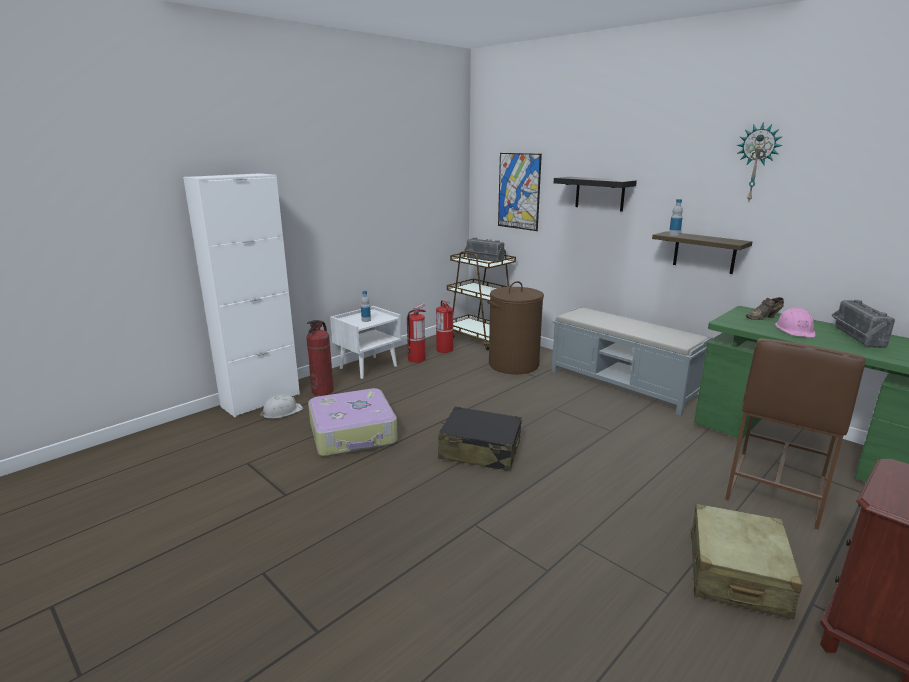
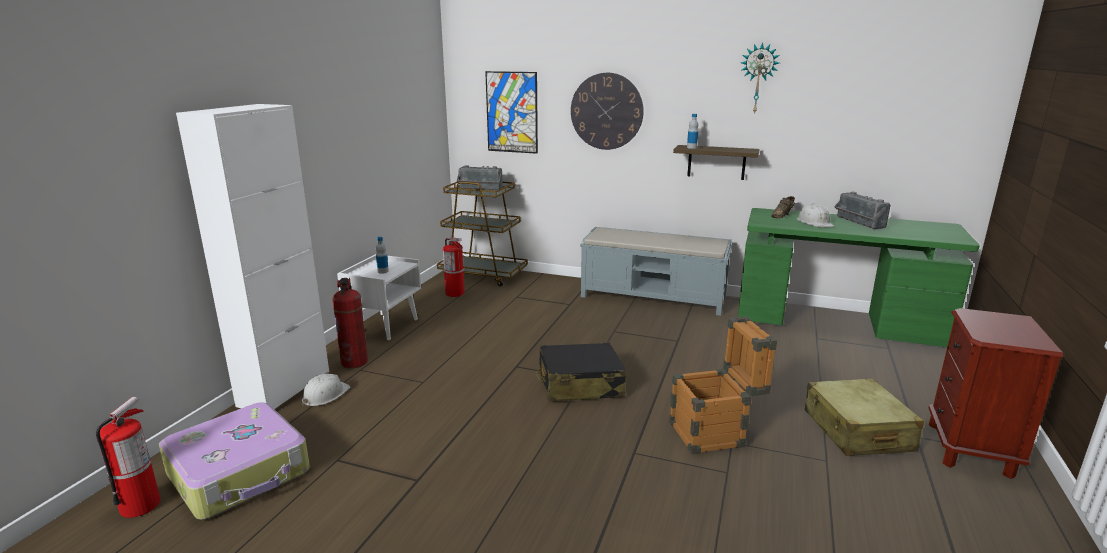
camera: 25 degrees left, 0 degrees up
(353, 433) = (435, 399): suitcase -> suitcase (240, 473)
(416, 359) = (433, 308): fire extinguisher -> fire extinguisher (140, 505)
(513, 364) = (539, 296): brown laundry basket -> none
(569, 529) = (715, 433): none -> crate
(599, 193) = (606, 111): black shelf -> wall clock
(774, 489) = (831, 359): brown stool -> none
(795, 330) = (814, 222): pink hard hat -> white hard hat

